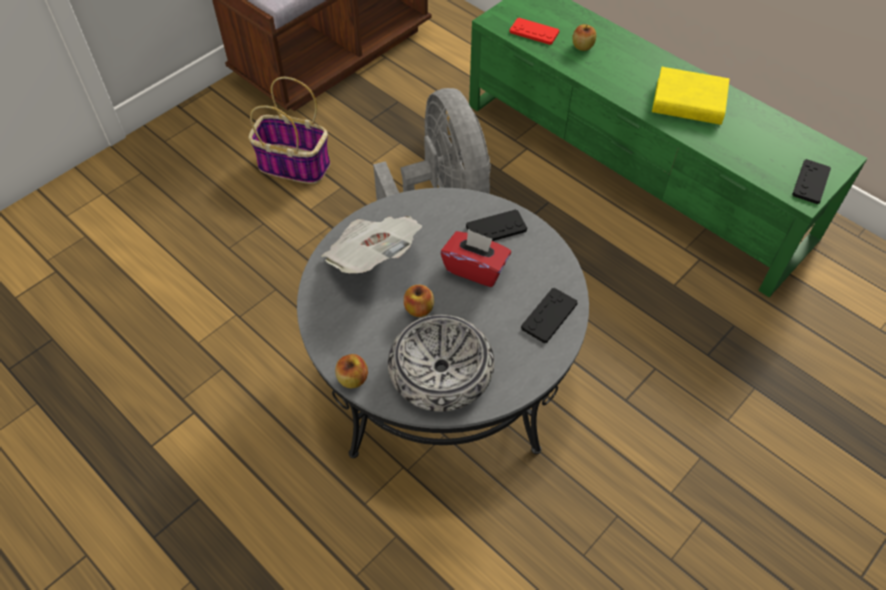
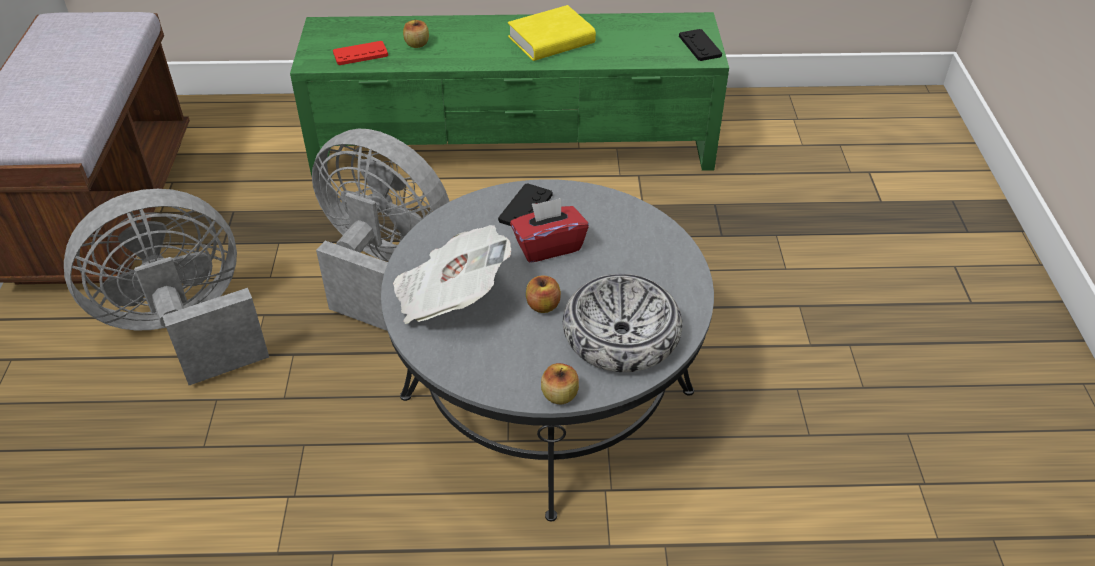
camera: 45 degrees left, 10 degrees down
(292, 165) = (185, 329): basket -> grey fan
(549, 316) = (648, 240): black game controller -> none

